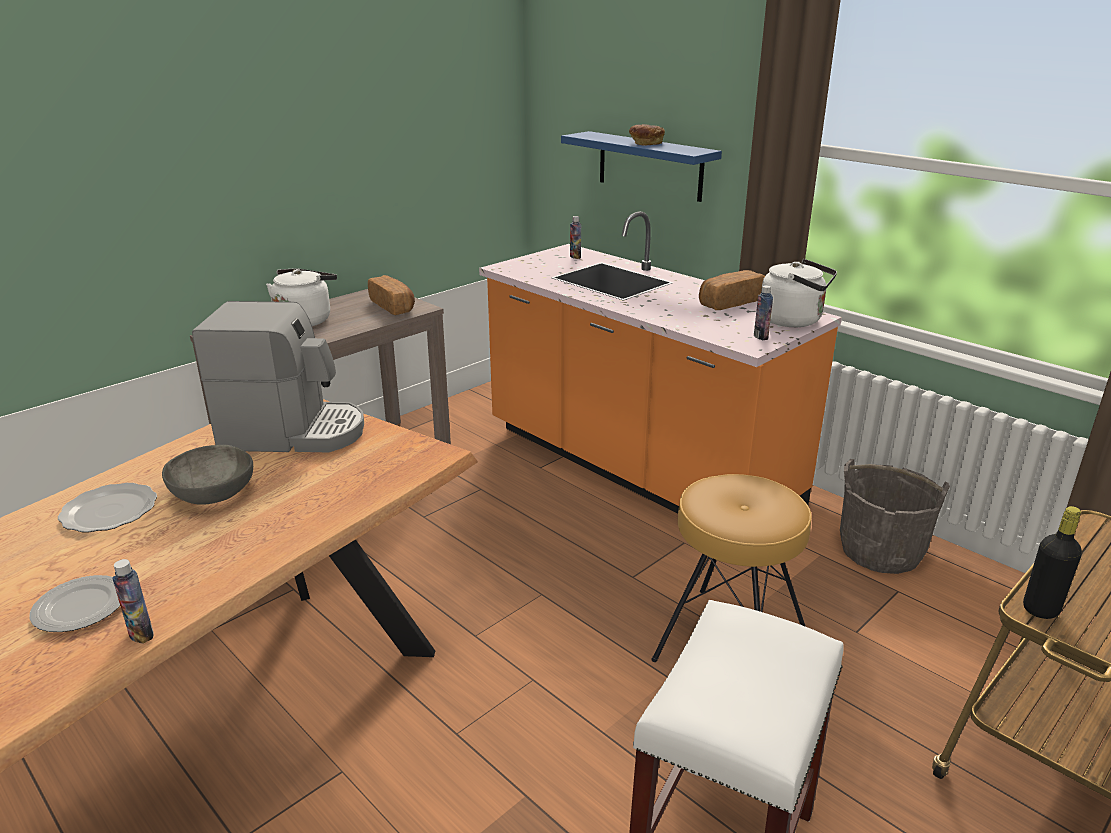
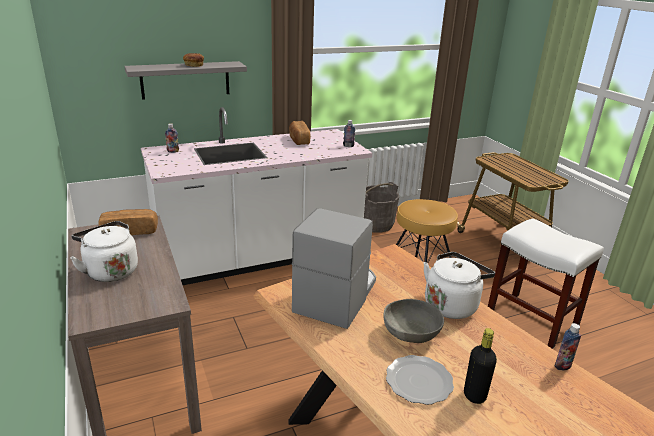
camera: 70 degrees left, 0 degrees up
(81, 607) = (536, 391): plate -> none
(636, 468) = (260, 258): orange counter -> white counter
(650, 166) = (185, 80): blue shelf -> grey shelf
(794, 321) = (335, 136): white kettle -> white kettle (452, 305)
(1040, 609) = (531, 182): black bottle -> black bottle (474, 395)

